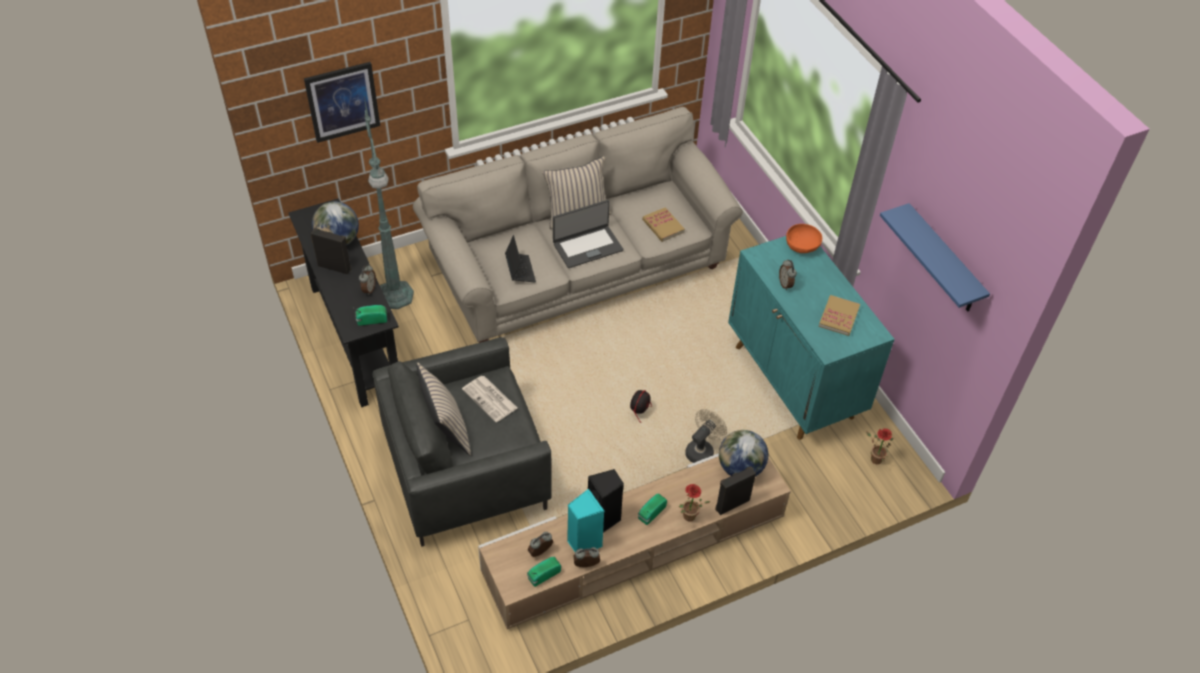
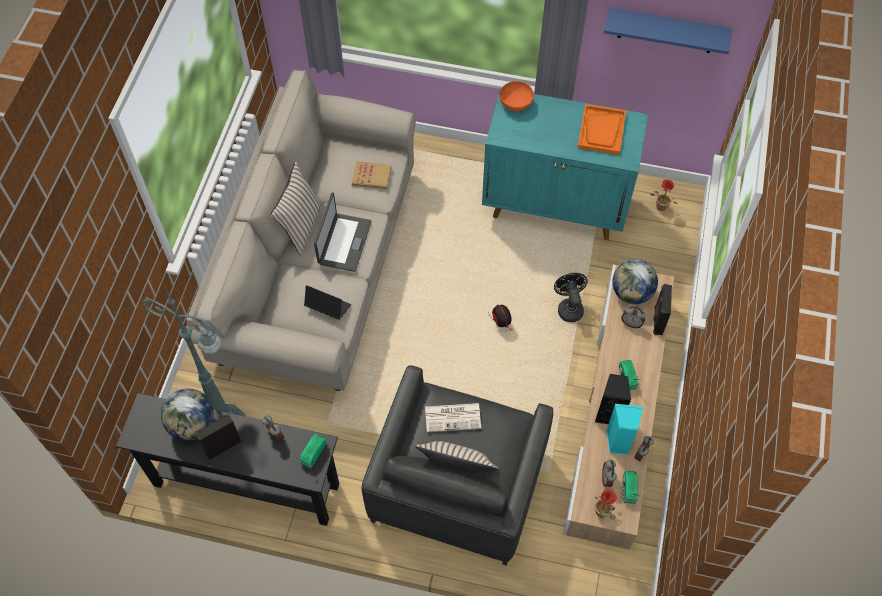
camera: 50 degrees left, 10 degrees up
(342, 101) = (100, 309): picture -> none
(689, 518) = (650, 357): potted plant -> potted plant (603, 514)
(702, 450) = (569, 307): beige fan -> black fan
(785, 284) = (543, 139): alarm clock -> alarm clock (631, 323)
(839, 317) = (601, 131): book -> orange tray

